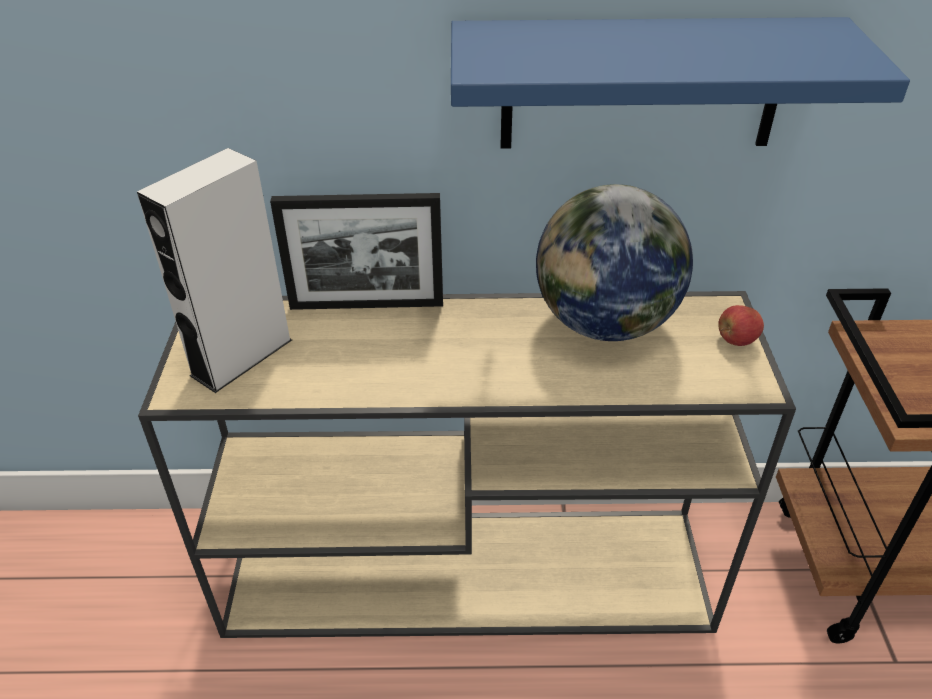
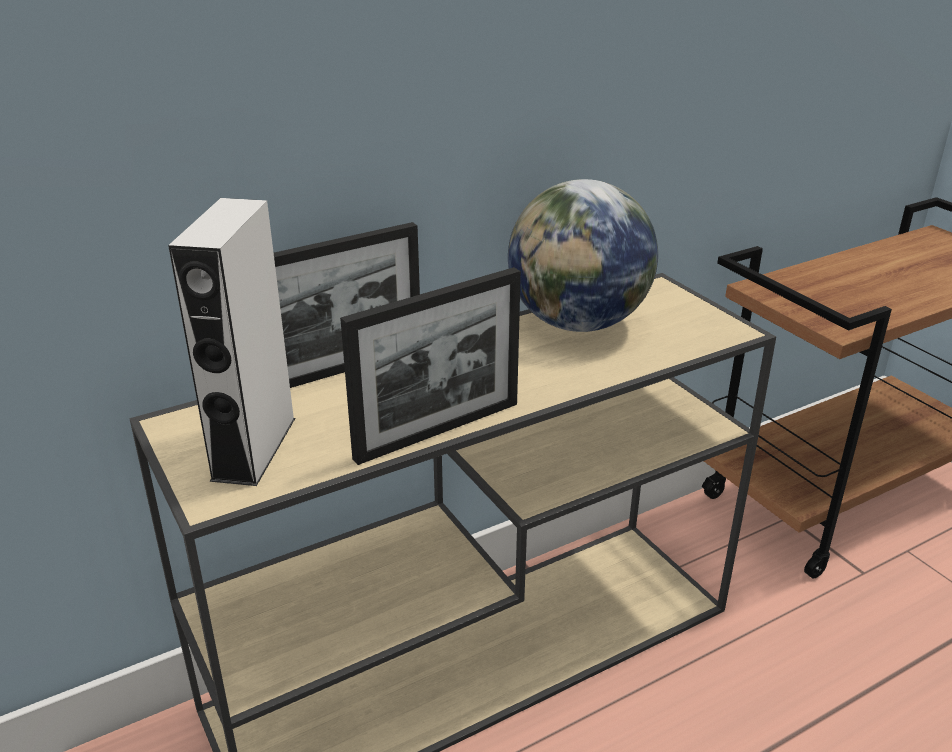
camera: 30 degrees left, 10 degrees down
(385, 394) = (438, 430): none -> picture frame
(641, 85) = (564, 87): blue shelf -> none
(736, 340) = (689, 305): apple -> none

